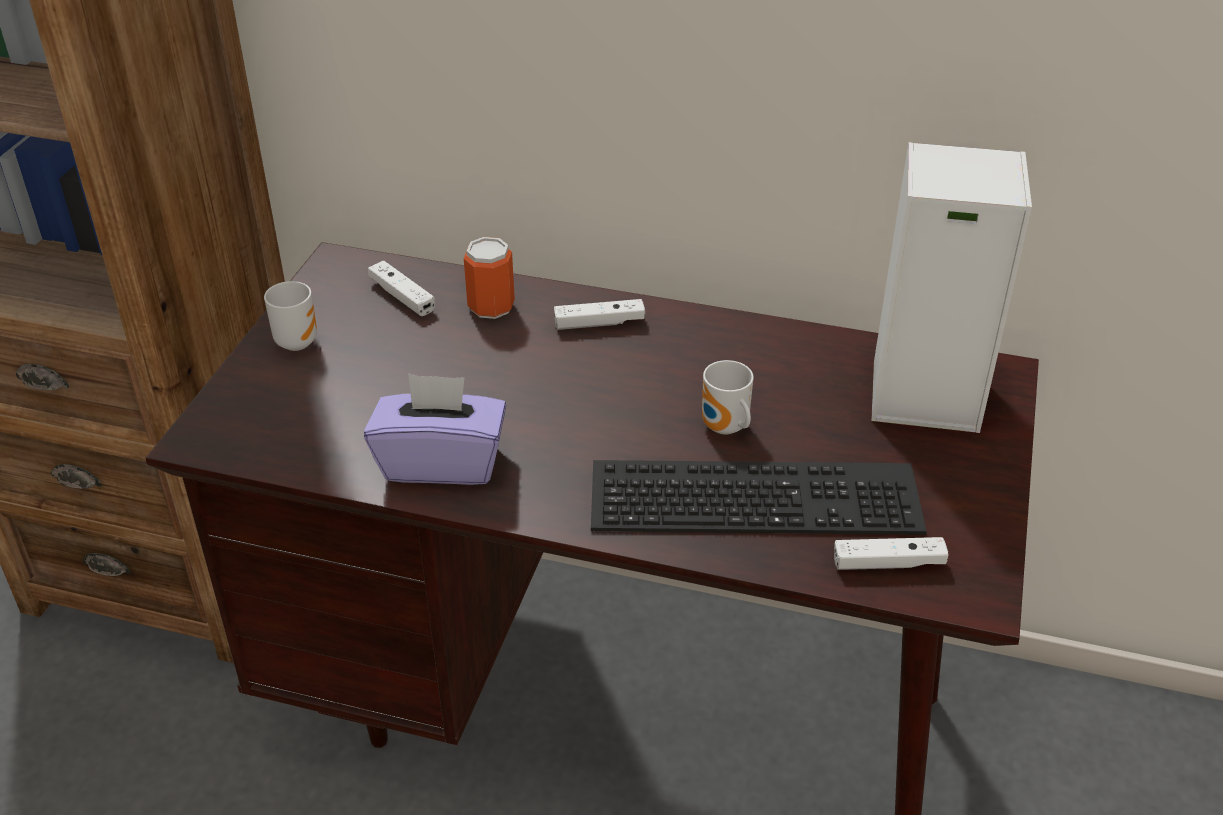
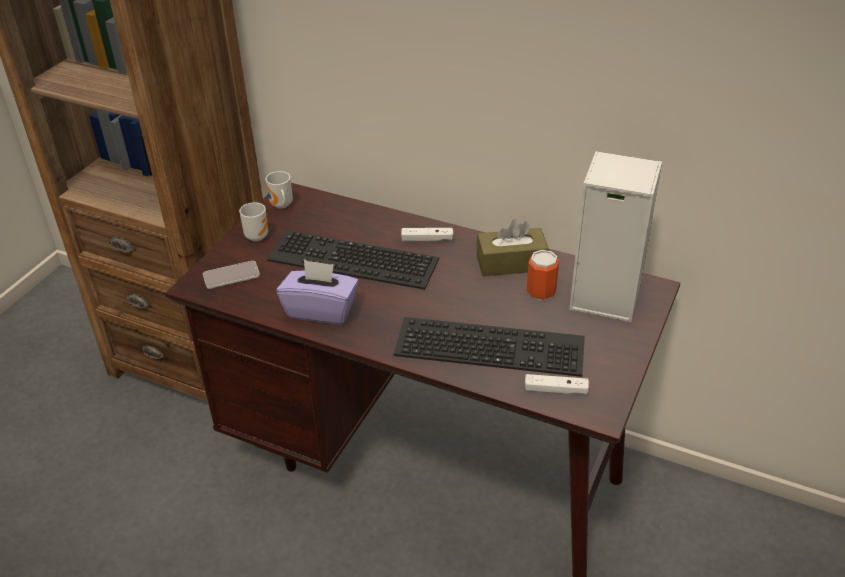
camera: 10 degrees right, 0 degrees up
(264, 415) = (231, 276): none -> phone
(402, 296) = (320, 215): white game controller -> none
(473, 371) = (350, 261): none -> keyboard
(491, 307) = (368, 225): can -> can (541, 292)
(725, 429) = (483, 306): mug -> mug (281, 206)
(752, 351) = (511, 263): none -> brown tissue box

